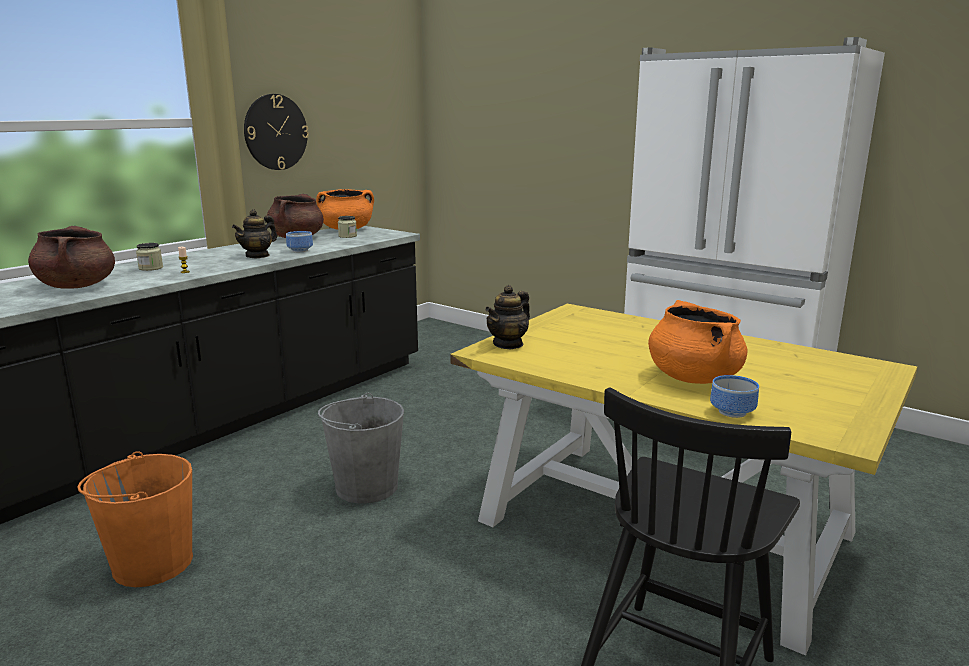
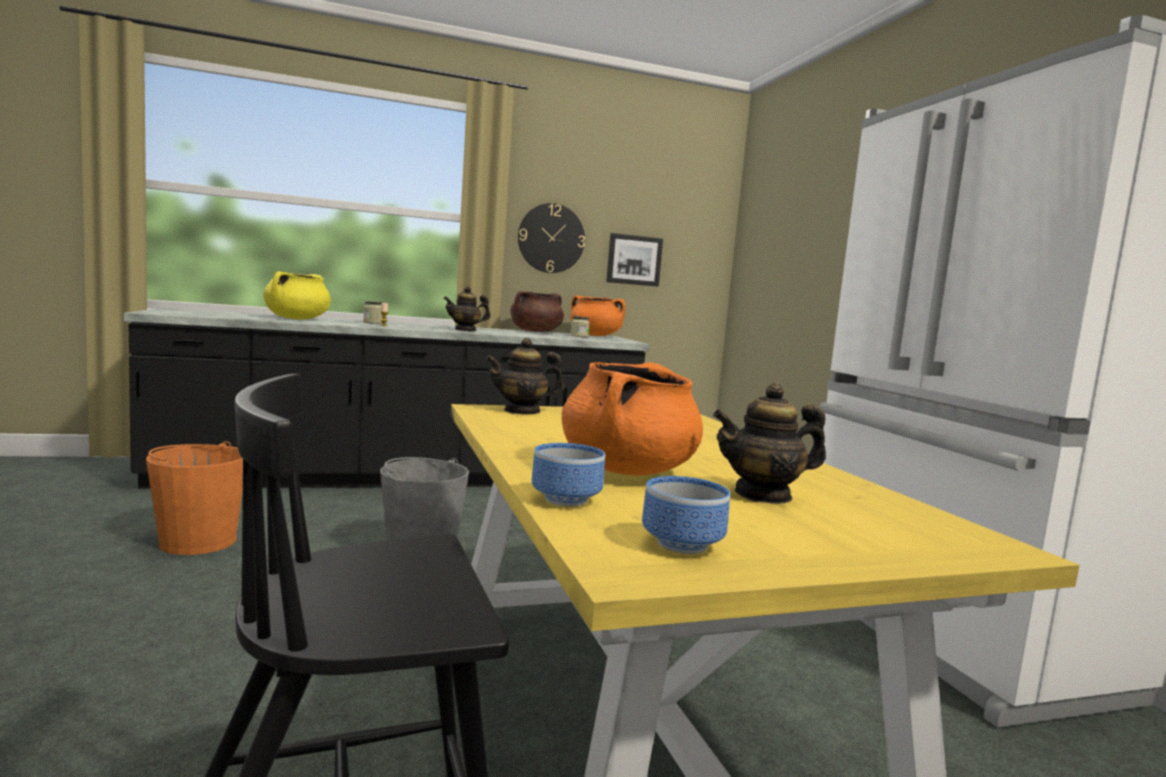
camera: 35 degrees right, 10 degrees down
(77, 286) = (297, 319): brown cooking pot -> yellow cooking pot
(299, 251) = (506, 333): bowl -> bowl (678, 544)
(349, 143) = (634, 260): none -> picture
(772, 371) = (763, 495): none -> teapot

